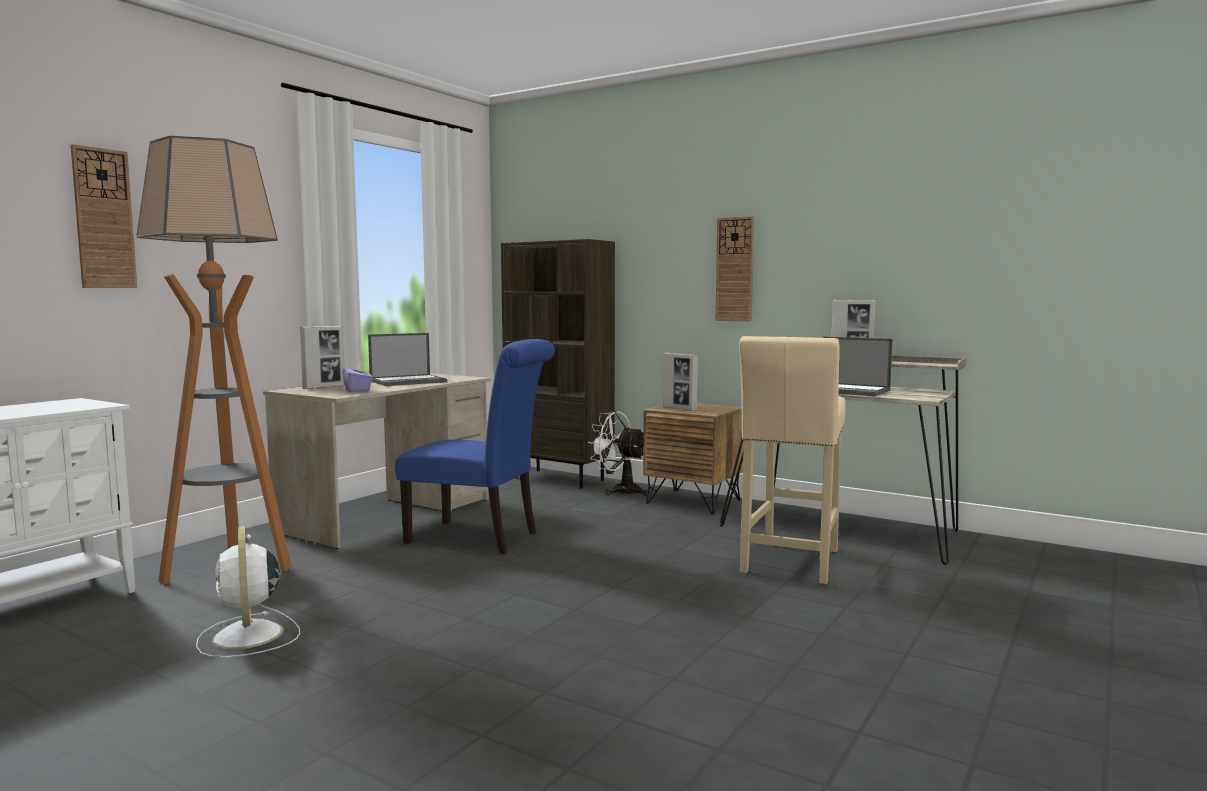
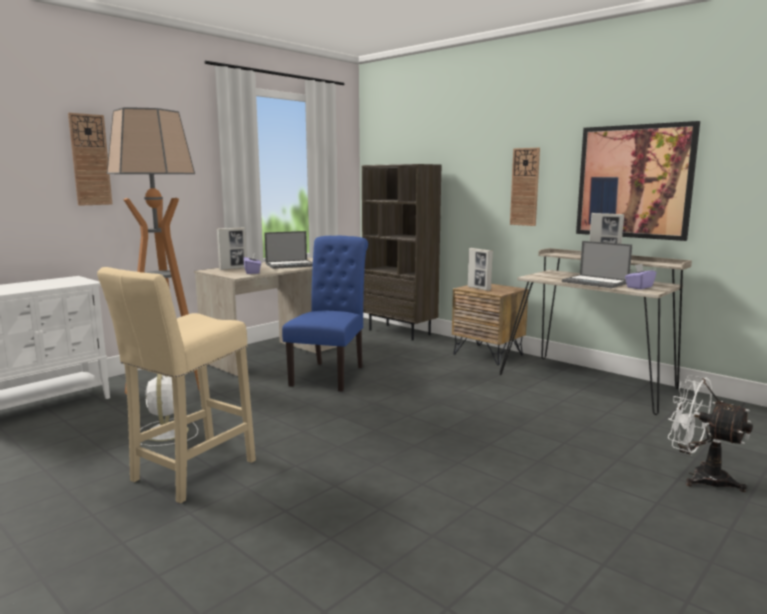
camera: 10 degrees right, 5 degrees up
(480, 538) = (330, 374): blue chair -> blue chair turned 105 degrees counterclockwise
(620, 491) = (439, 343): white fan -> white fan (700, 477)
(790, 563) = (538, 406): beige stool -> beige stool (189, 473)
(884, 258) = (634, 181): none -> picture
(907, 394) = (639, 287): none -> purple tissue box

